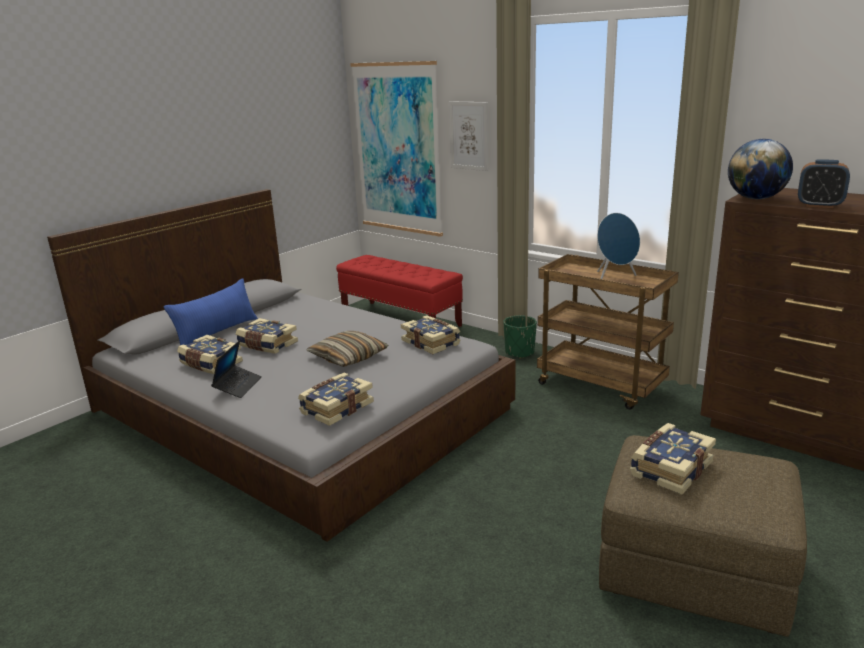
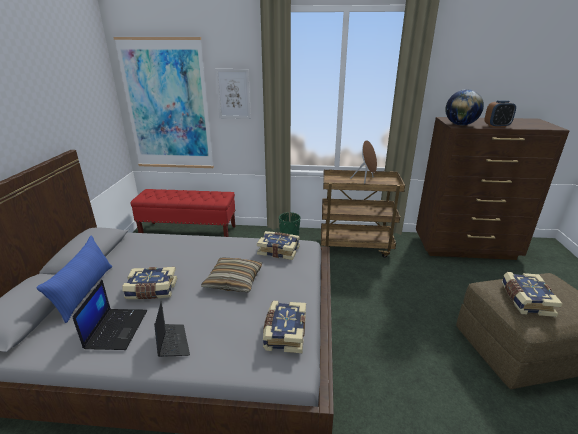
camera: 35 degrees left, 5 degrees up
(210, 364) = (116, 328): book -> laptop
(614, 278) = (365, 181): blue speaker -> brown speaker

